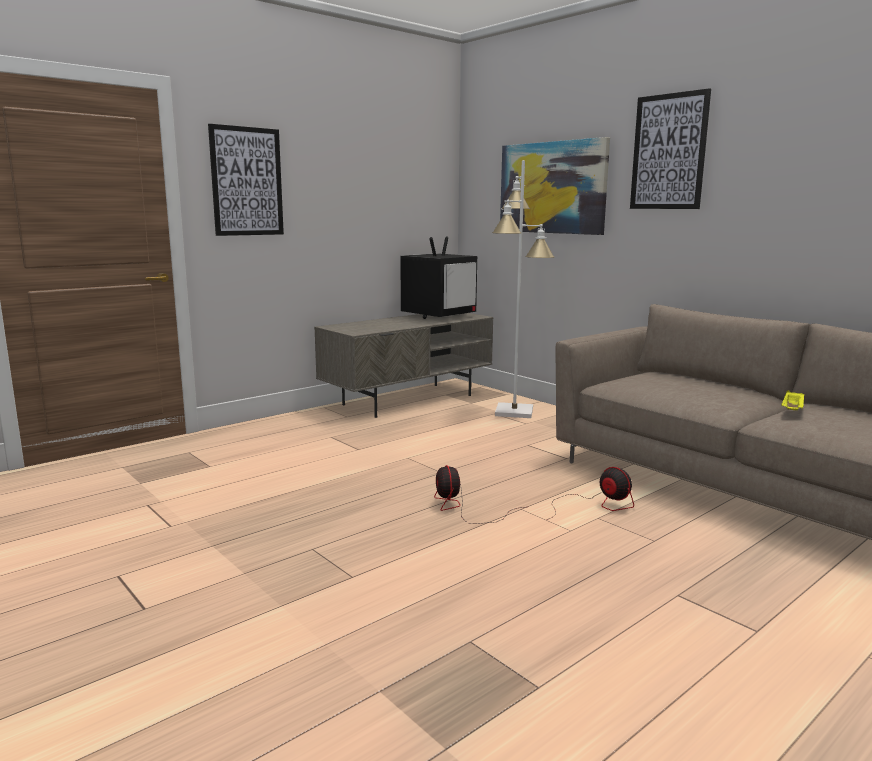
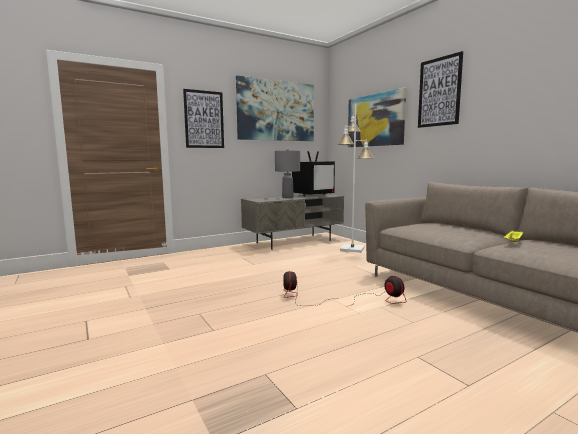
camera: 10 degrees right, 5 degrees down
(373, 162) = (276, 111): none -> picture
(397, 322) = (287, 197): none -> grey table lamp

